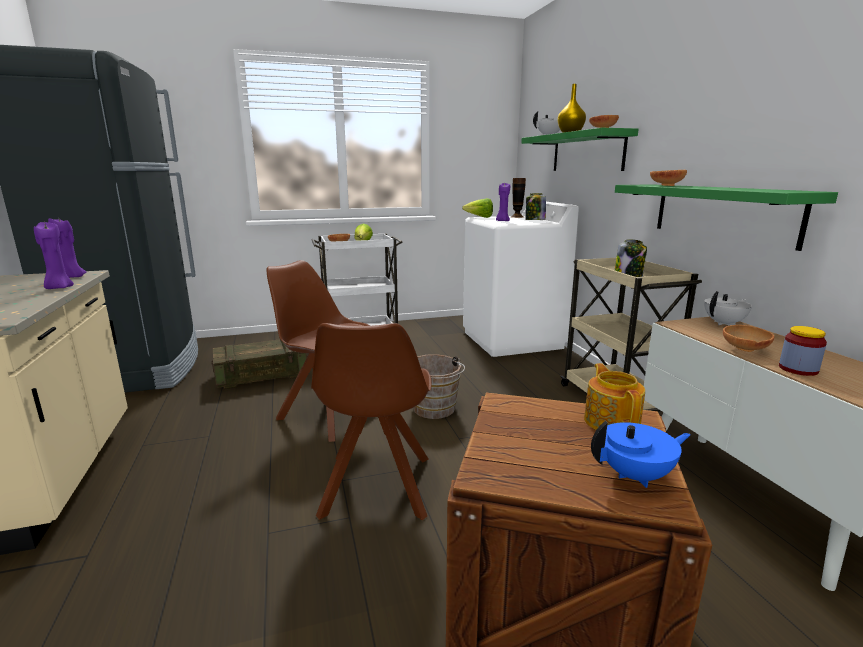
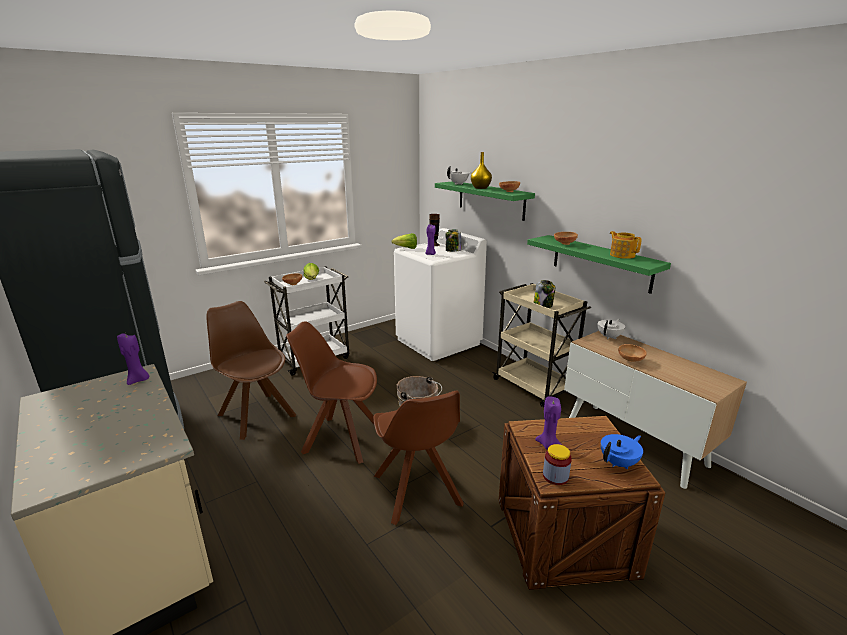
camera: 20 degrees left, 5 degrees up
(59, 288) = (151, 397): purple candle -> purple candle (548, 445)
(262, 375) = (256, 414): crate -> brown chair
(611, 421) = (588, 428): teapot -> teapot (622, 255)
(798, 369) = (662, 372): jar -> jar (555, 476)

